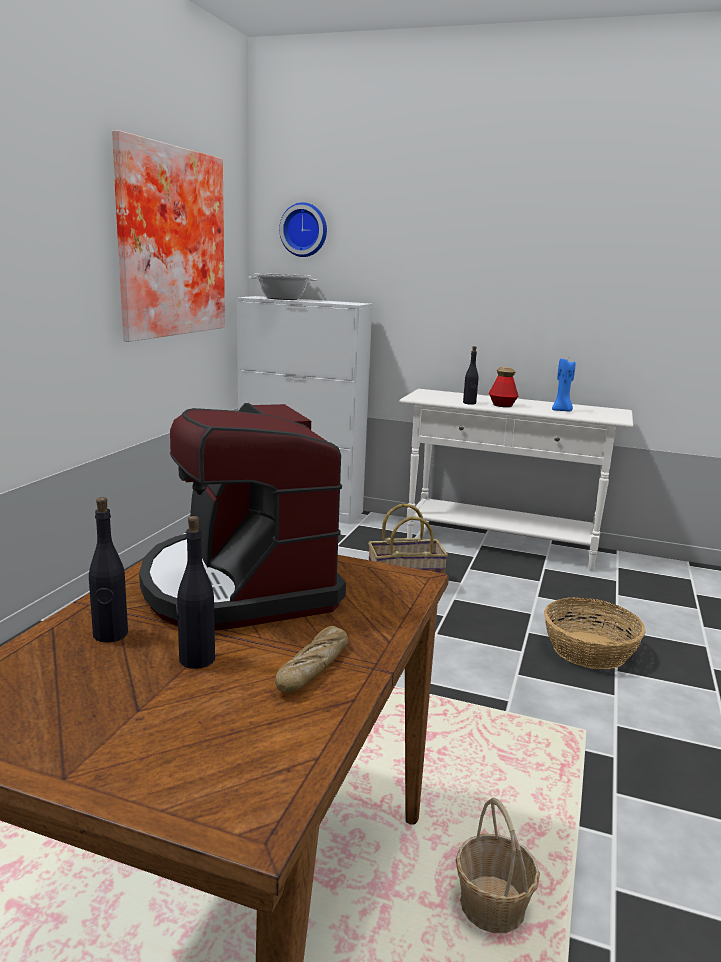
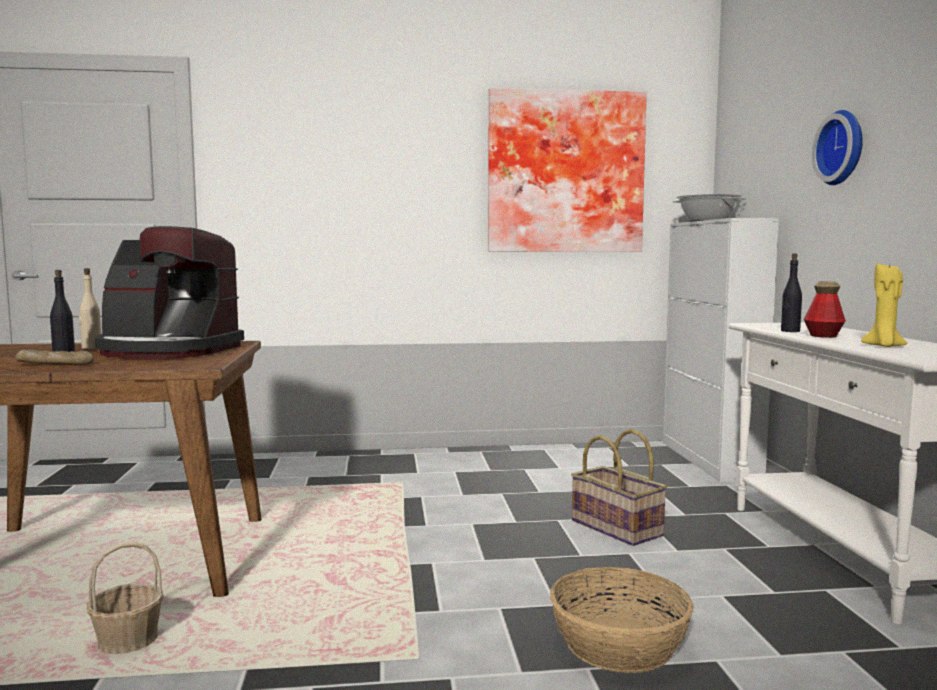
camera: 65 degrees right, 10 degrees down
(110, 635) = (91, 347): black bottle -> beige bottle
(240, 585) = (168, 351): coffee machine -> coffee machine turned 120 degrees counterclockwise
(304, 230) = (743, 146): wall clock -> wall clock (843, 148)
(561, 411) = (883, 346): blue candle -> yellow candle

